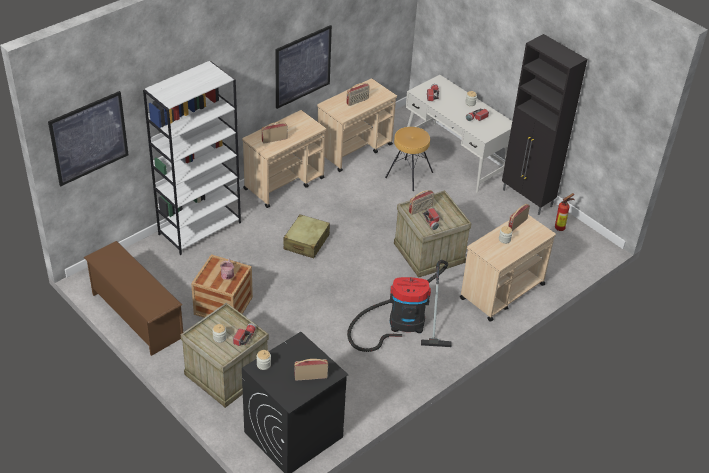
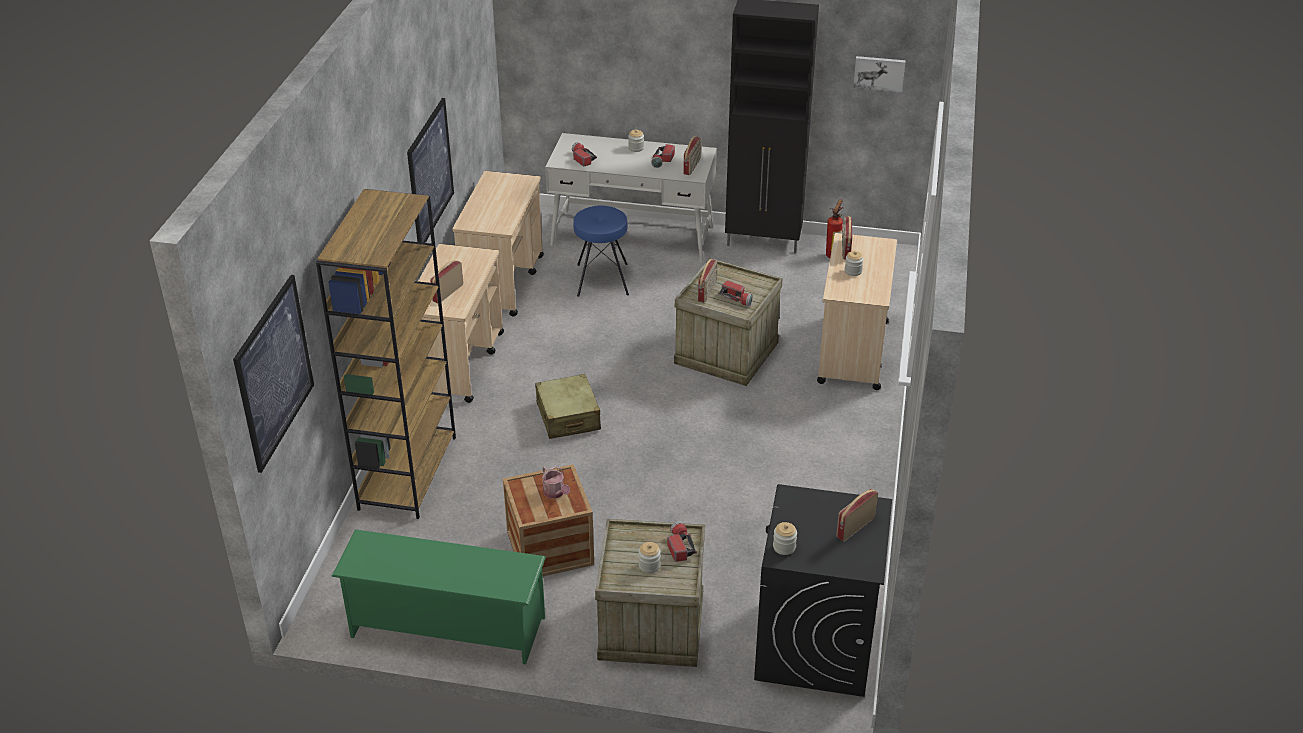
camera: 35 degrees left, 5 degrees down
(136, 316) = (446, 627): brown shoe rack -> green shoe rack
(200, 228) = (407, 472): white bookcase -> brown bookcase
(357, 101) = (500, 203): radio -> radio (692, 166)
(402, 323) = (788, 445): vacuum cleaner -> none
(408, 174) = (602, 279): brown stool -> blue stool
(617, 121) = (879, 73): none -> picture

